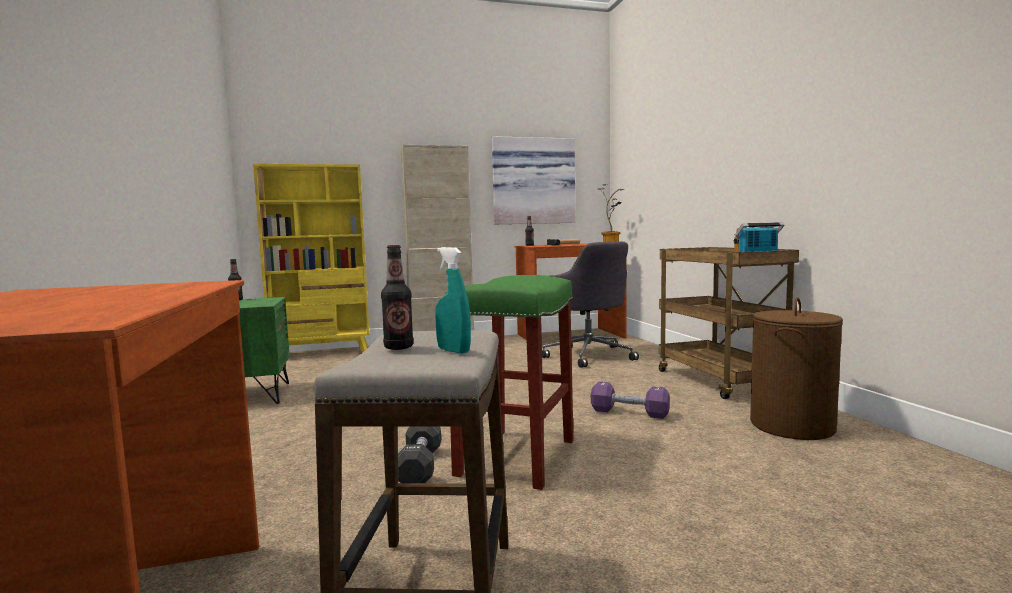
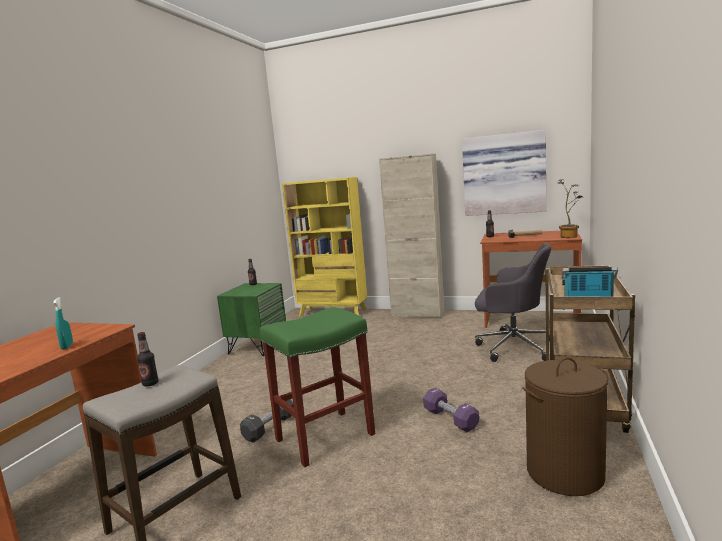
camera: 35 degrees right, 5 degrees up
(453, 351) = (160, 394): turquoise spray bottle -> turquoise spray bottle (67, 346)
(588, 355) = (512, 346): grey office chair -> grey office chair turned 75 degrees counterclockwise

